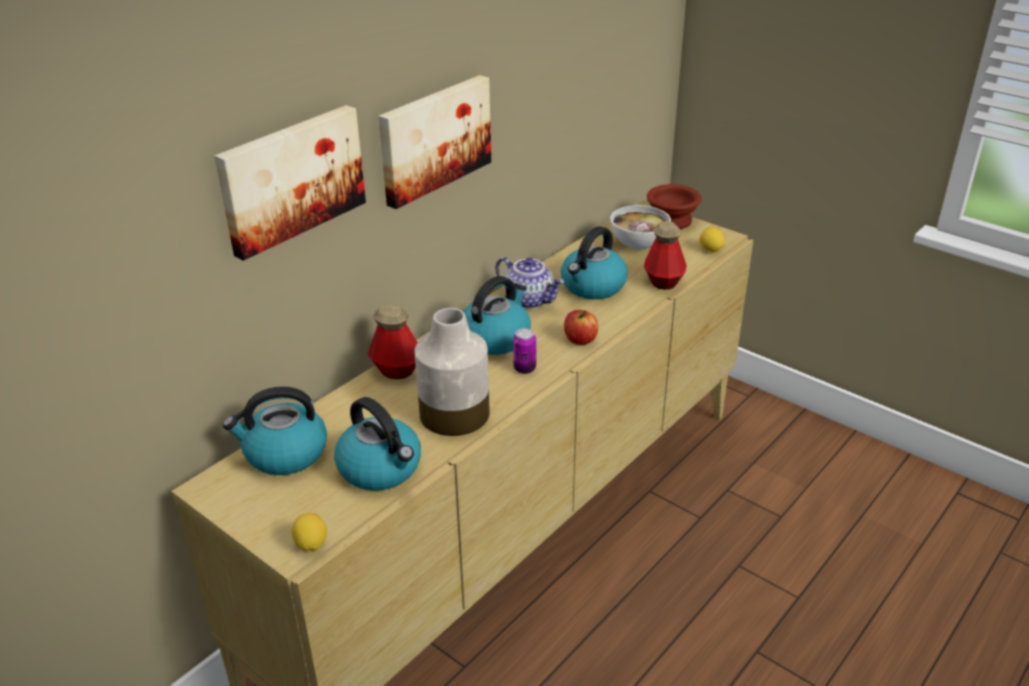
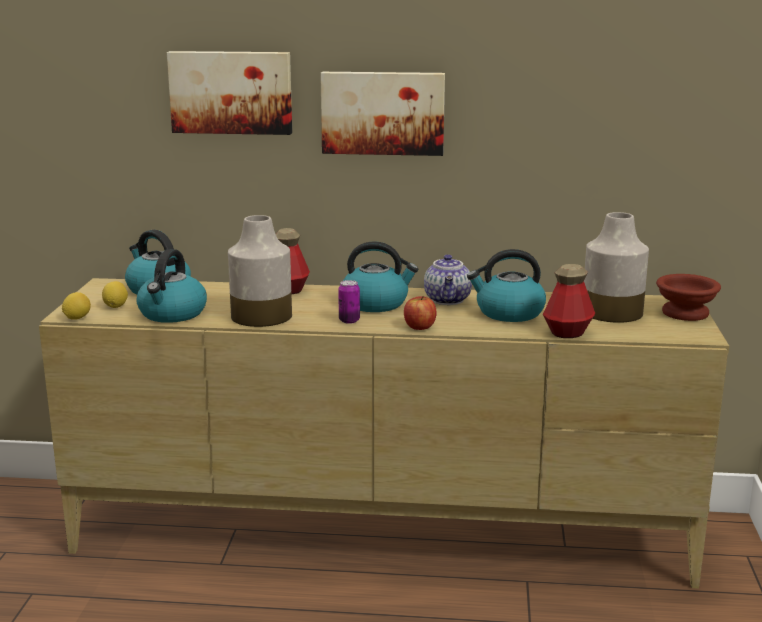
camera: 55 degrees right, 15 degrees down
(638, 245) = (612, 311): bowl -> beige vase
(710, 250) = (664, 337): lemon -> lemon (115, 306)

